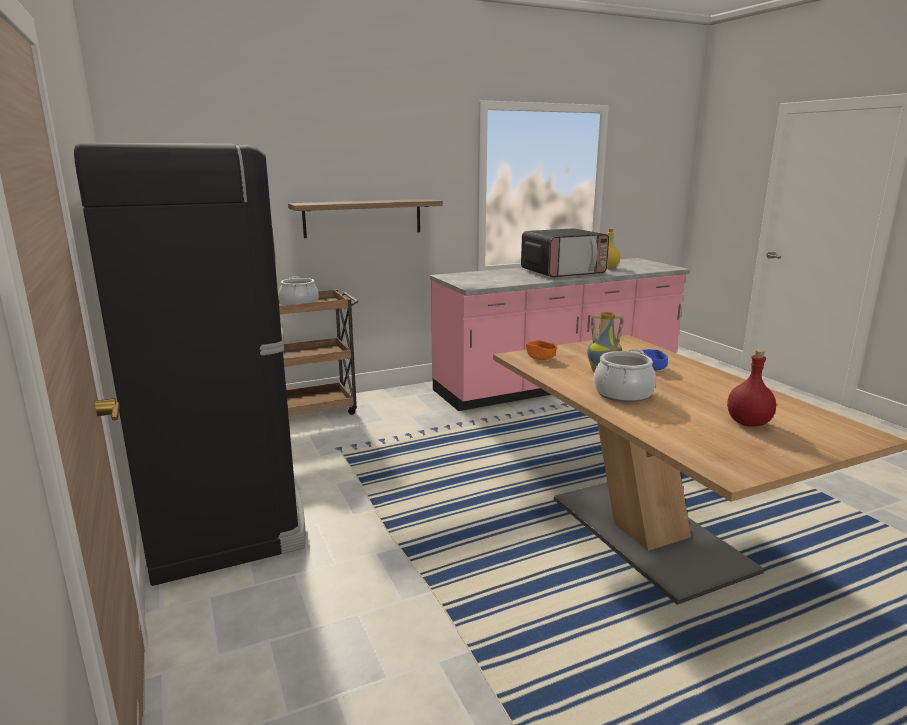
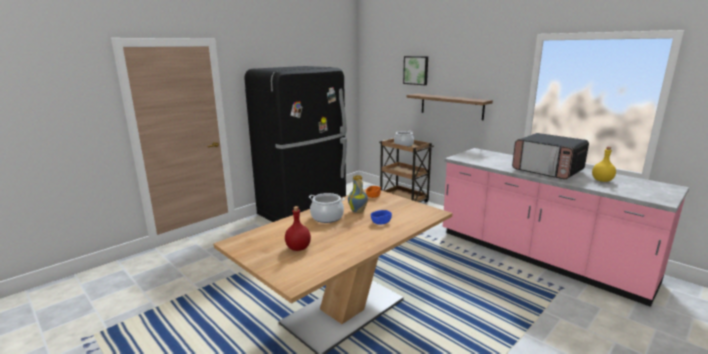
camera: 70 degrees right, 0 degrees up
(280, 158) = (416, 70): none -> picture

